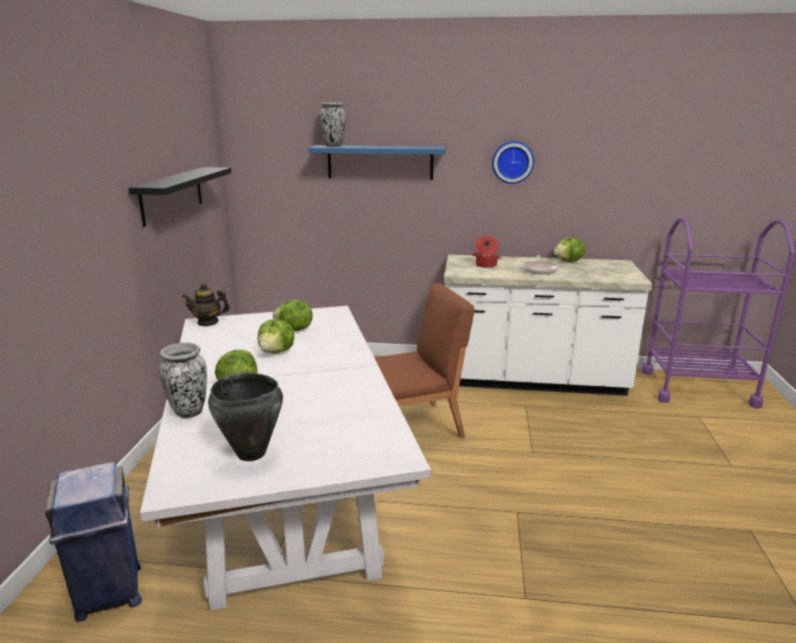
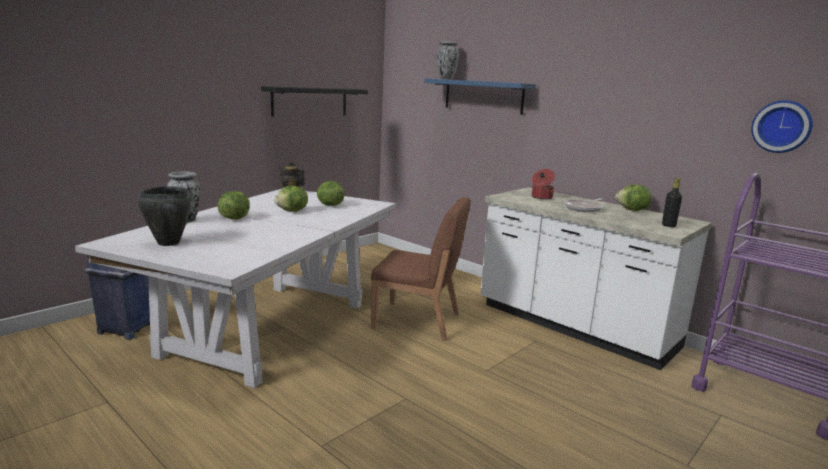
camera: 35 degrees right, 5 degrees down
(512, 162) = (593, 102): wall clock -> wall clock (782, 126)
(620, 272) = (668, 225): none -> black bottle

